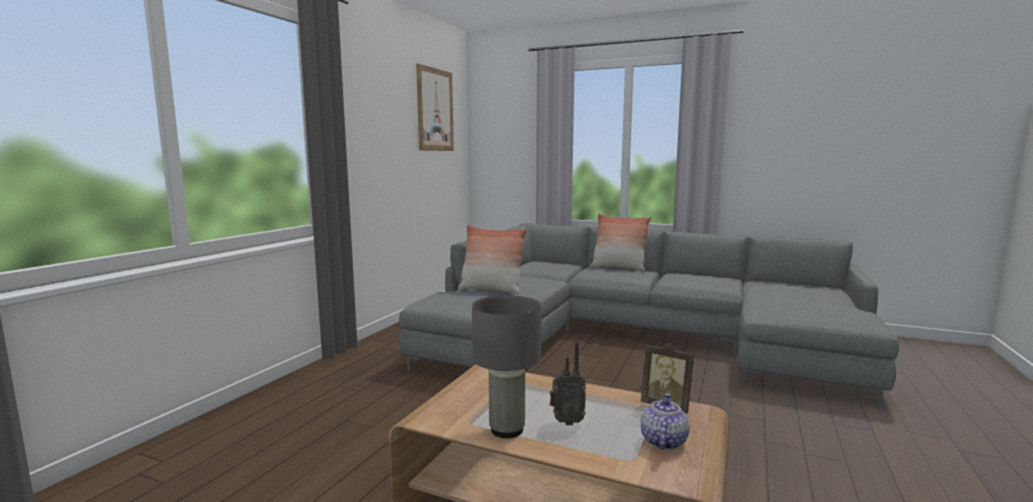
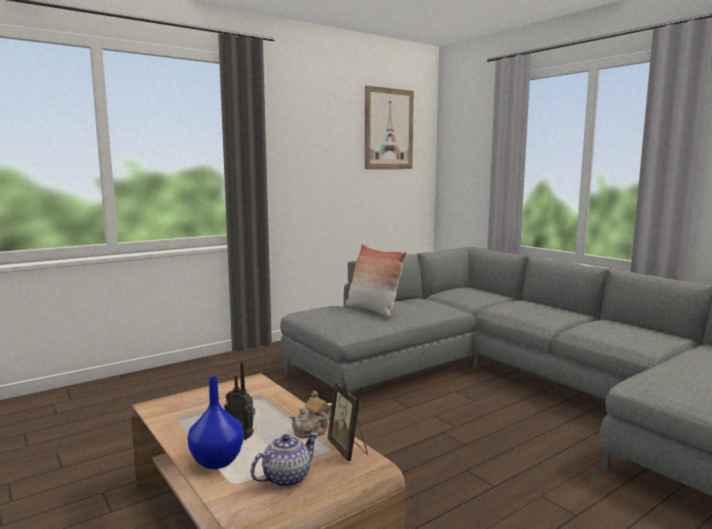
camera: 30 degrees right, 0 degrees up
(506, 430) = (189, 429): grey table lamp -> none
(583, 448) = (216, 461): none -> blue vase
(614, 399) = (312, 431): none -> teapot
(618, 268) = (546, 306): pillow -> none

